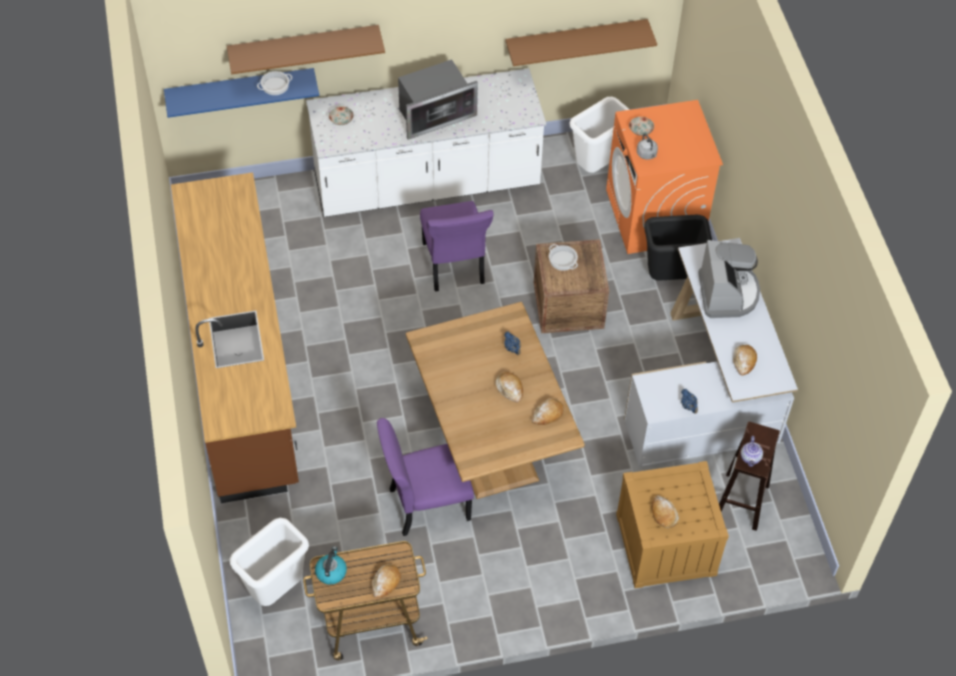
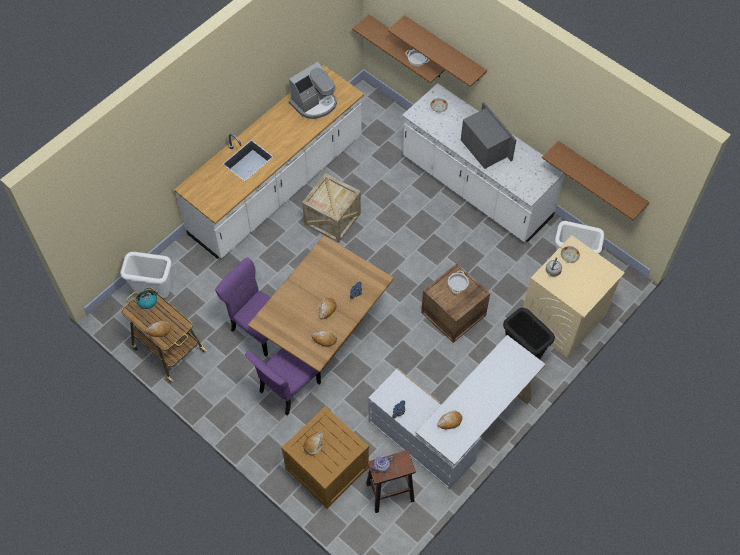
camera: 55 degrees right, 5 degrees up
(240, 88) = (407, 47): blue shelf -> brown shelf
(243, 367) = (277, 186): brown counter -> white counter
(340, 340) = (332, 218): none -> crate
(434, 114) = (484, 147): microwave -> microwave turned 150 degrees counterclockwise
(453, 266) = (430, 239): purple chair -> purple chair (287, 389)
(655, 216) = (562, 319): orange washing machine -> beige washing machine
(727, 293) = (494, 382): coffee machine -> coffee machine (314, 103)

